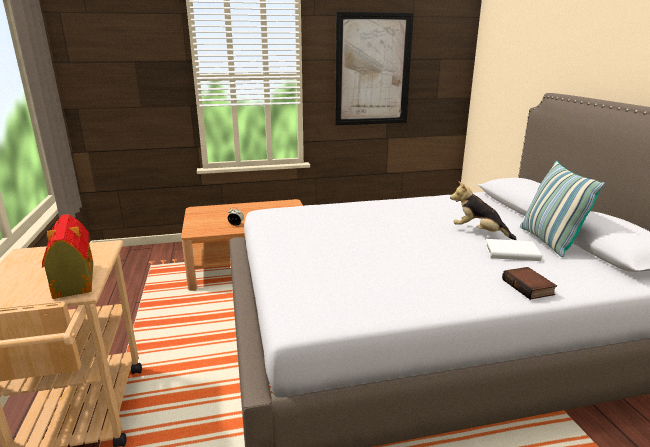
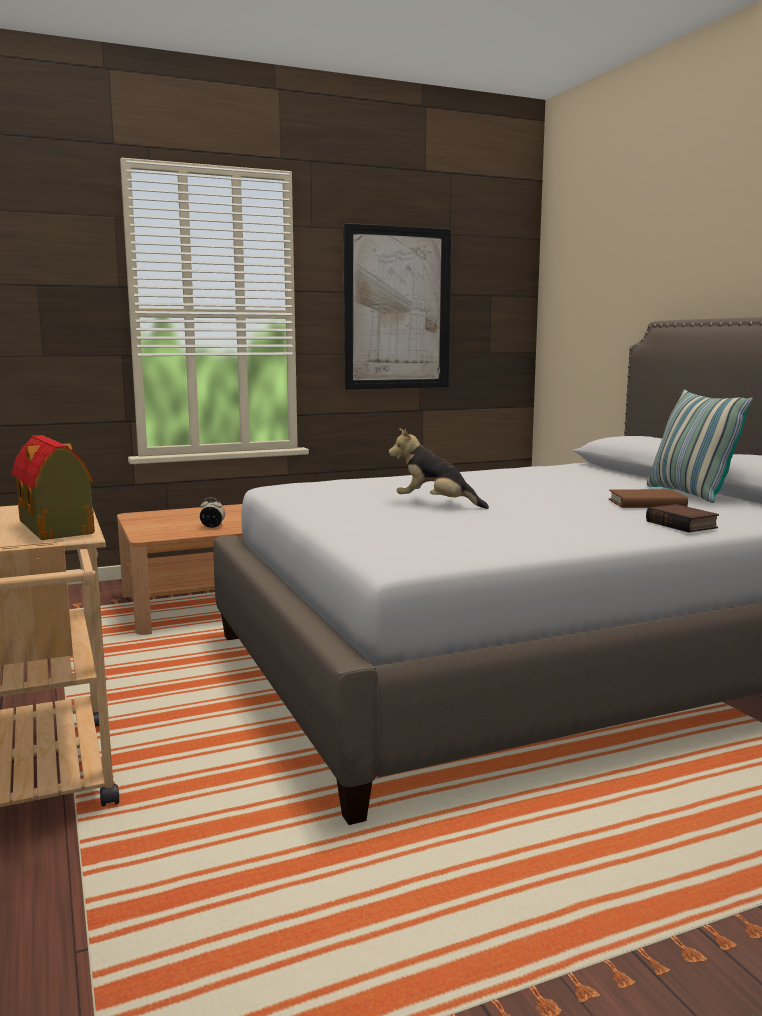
camera: 10 degrees left, 10 degrees down
(479, 232) = (595, 491): plush toy -> plush toy (435, 505)
(511, 253) = (647, 503): white book -> brown book

